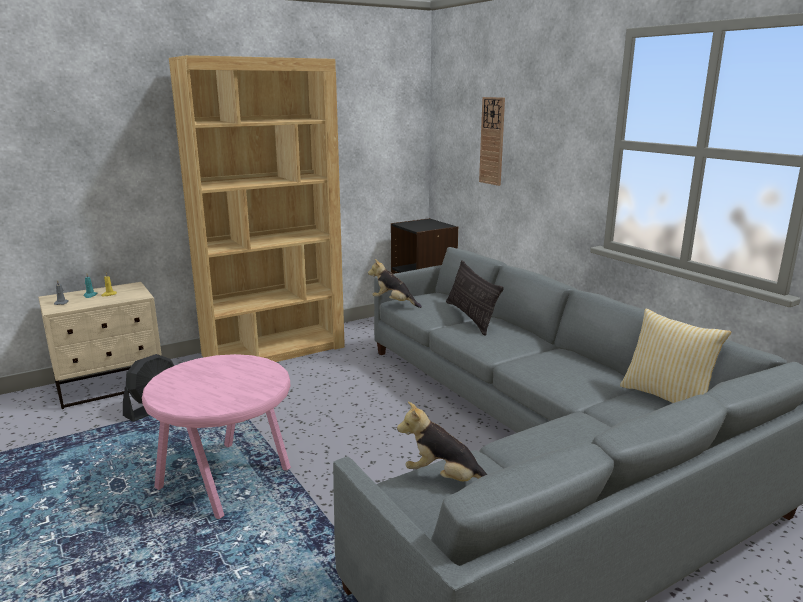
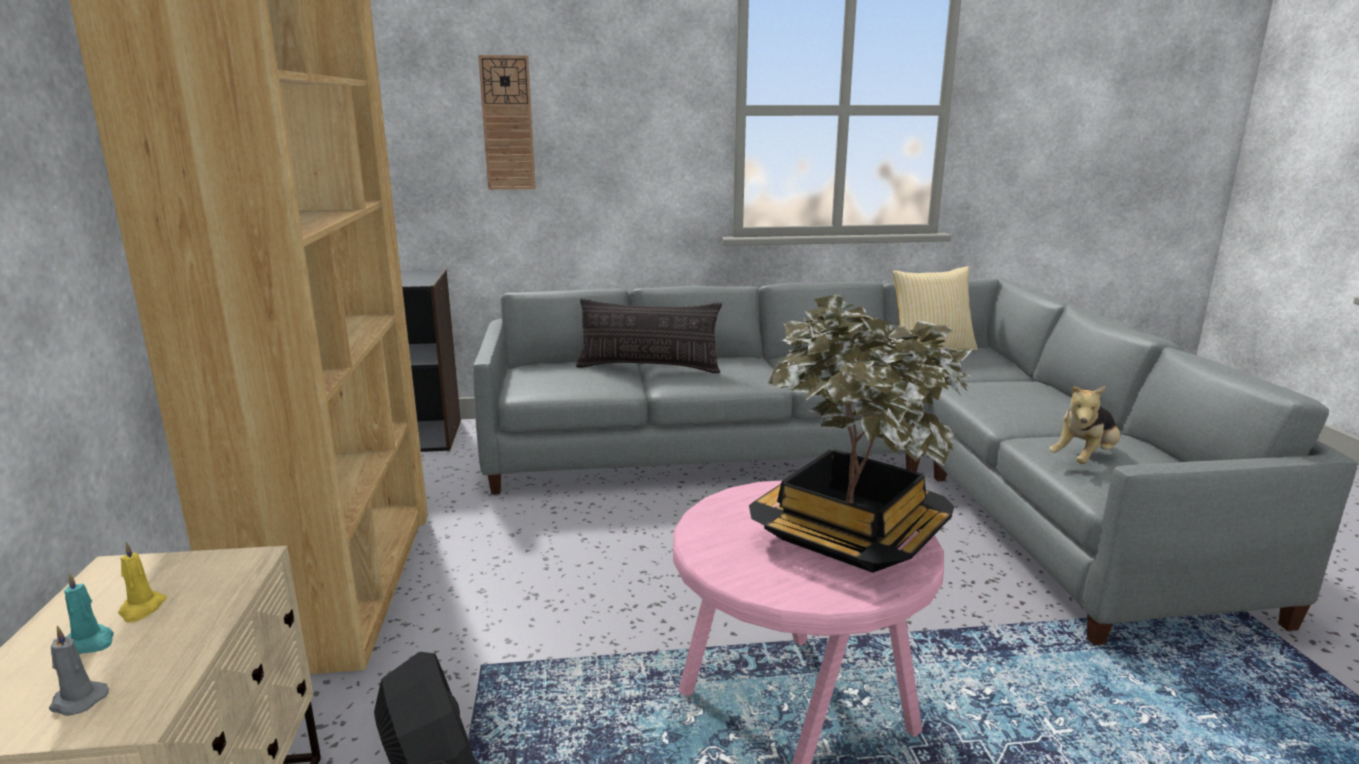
camera: 65 degrees left, 0 degrees up
(222, 391) = (848, 535): none -> potted plant
(394, 303) = (532, 392): plush toy -> none

